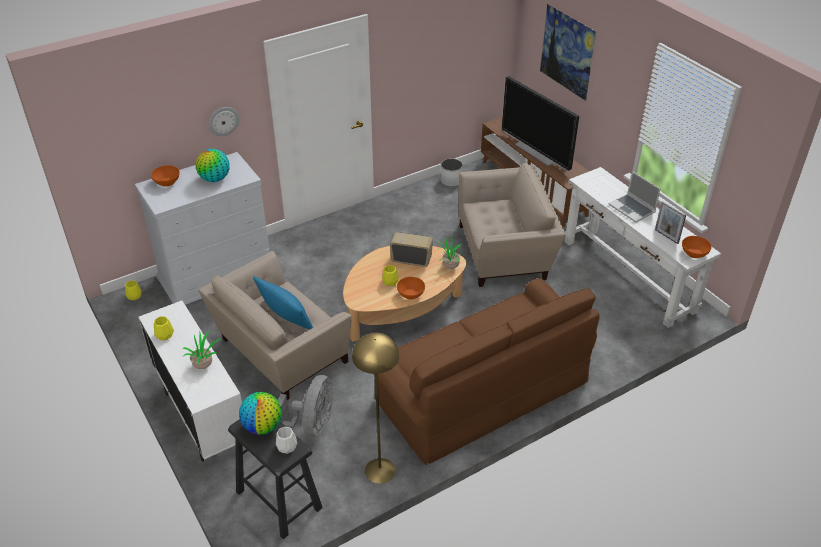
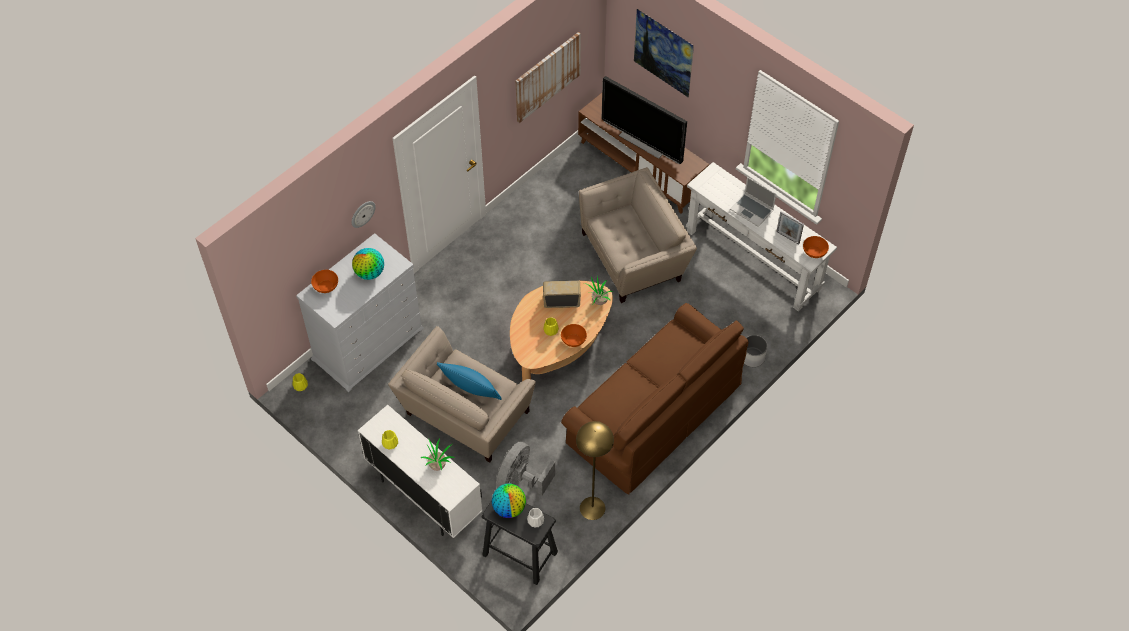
camera: 15 degrees left, 15 degrees up
(311, 425) = (520, 481): grey fan -> grey fan turned 150 degrees counterclockwise
(451, 62) = (547, 76): none -> picture
(451, 181) = (556, 176): white planter -> white planter (752, 357)

